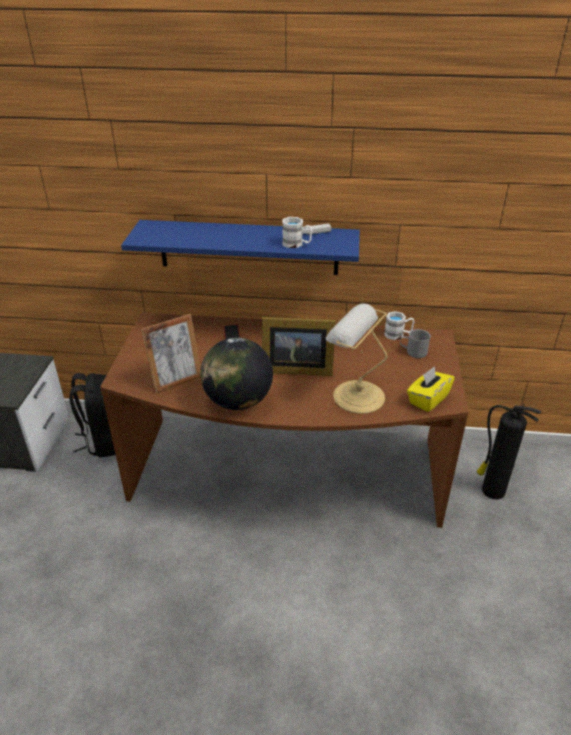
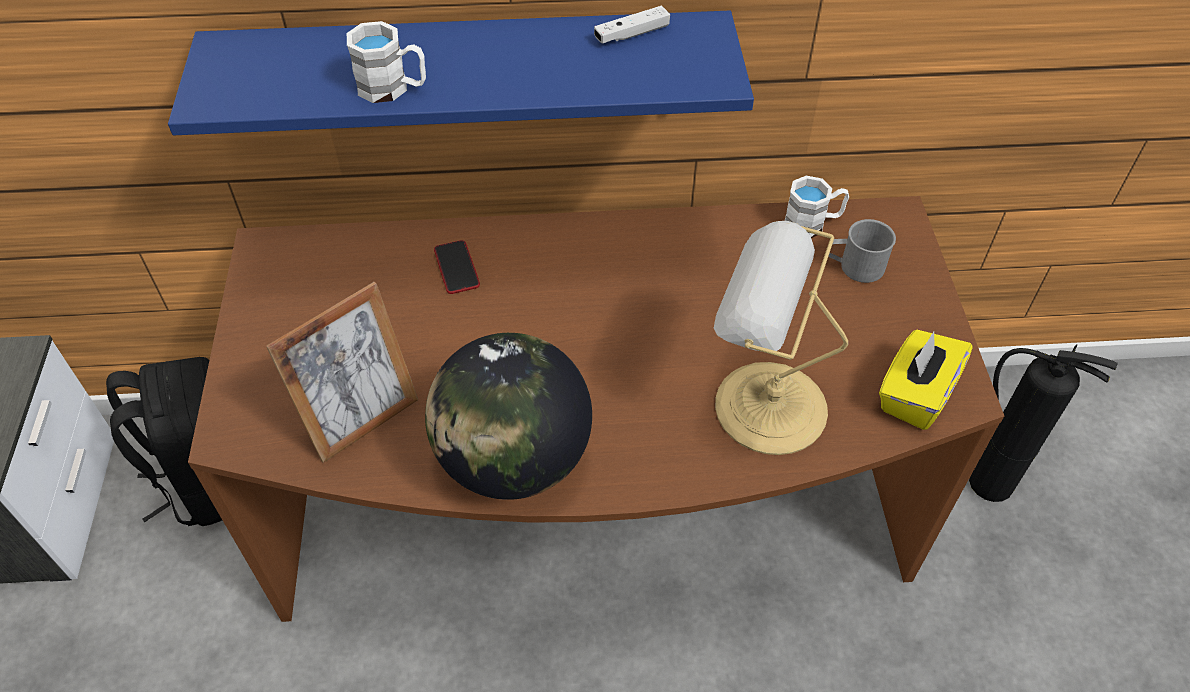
camera: 10 degrees left, 15 degrees up
(295, 368) = (617, 346): picture frame -> none
(297, 244) = (600, 75): white mug -> white mug (393, 88)

